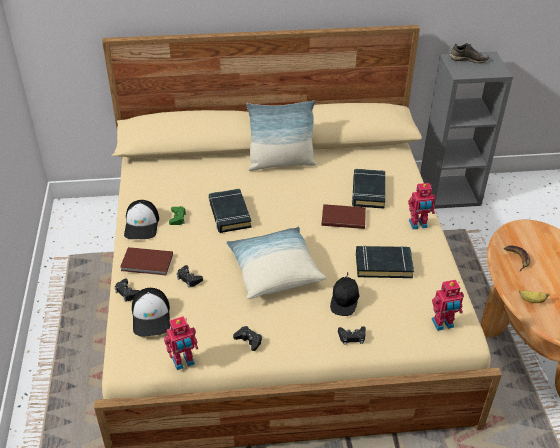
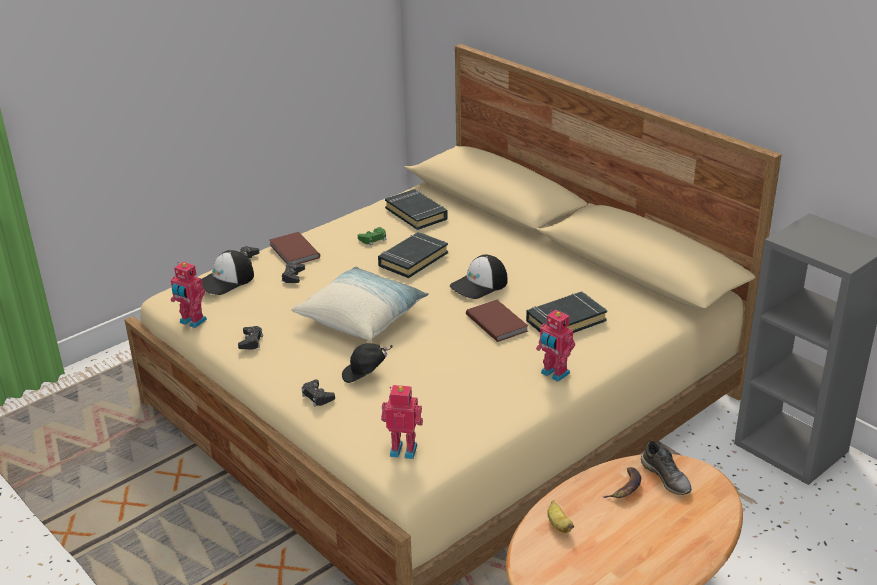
camera: 55 degrees right, 10 degrees down
(142, 225) = (341, 227): cap -> cap (479, 285)
(281, 163) = (536, 254): pillow -> none
(383, 265) = (453, 376): black book -> black book (416, 213)
(443, 324) = (404, 449): toy robot -> toy robot turned 150 degrees clockwise
(468, 59) = (833, 233): grey shoe -> grey shoe (666, 477)

